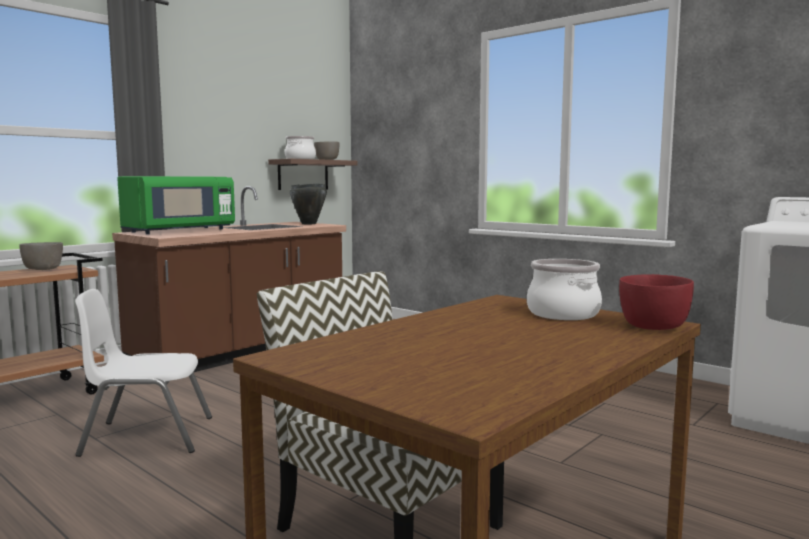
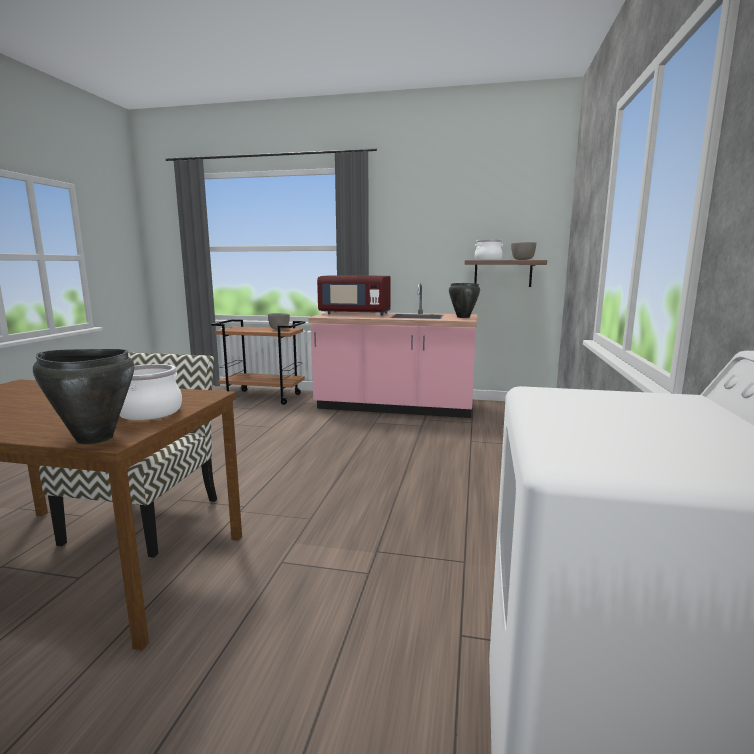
camera: 60 degrees right, 5 degrees up
(147, 436) = (236, 431): white chair -> none
(179, 231) = (355, 314): green microwave -> red microwave
(243, 352) = (394, 408): brown counter -> pink counter
(652, 327) = (94, 438): red bowl -> black cooking pot

